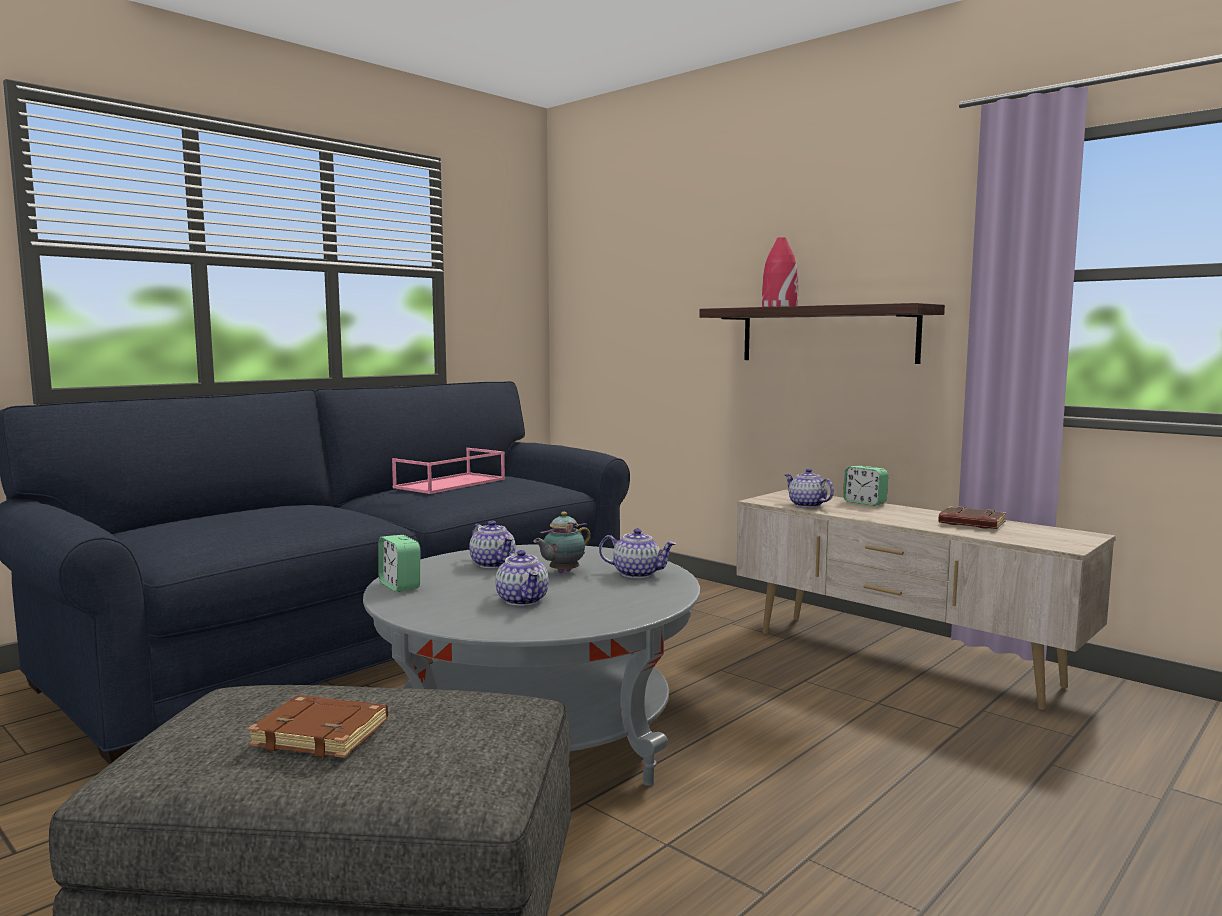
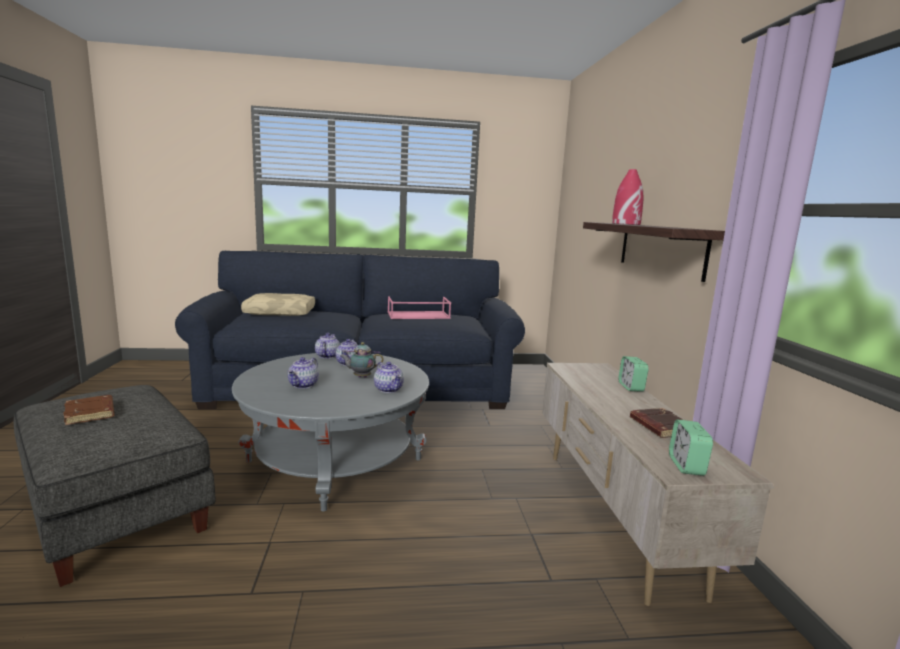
camera: 40 degrees right, 5 degrees up
(212, 520) = (281, 312): none -> beige pillow
(400, 585) = (287, 362): alarm clock -> alarm clock (686, 466)
(806, 505) = (581, 377): teapot -> teapot (327, 356)

